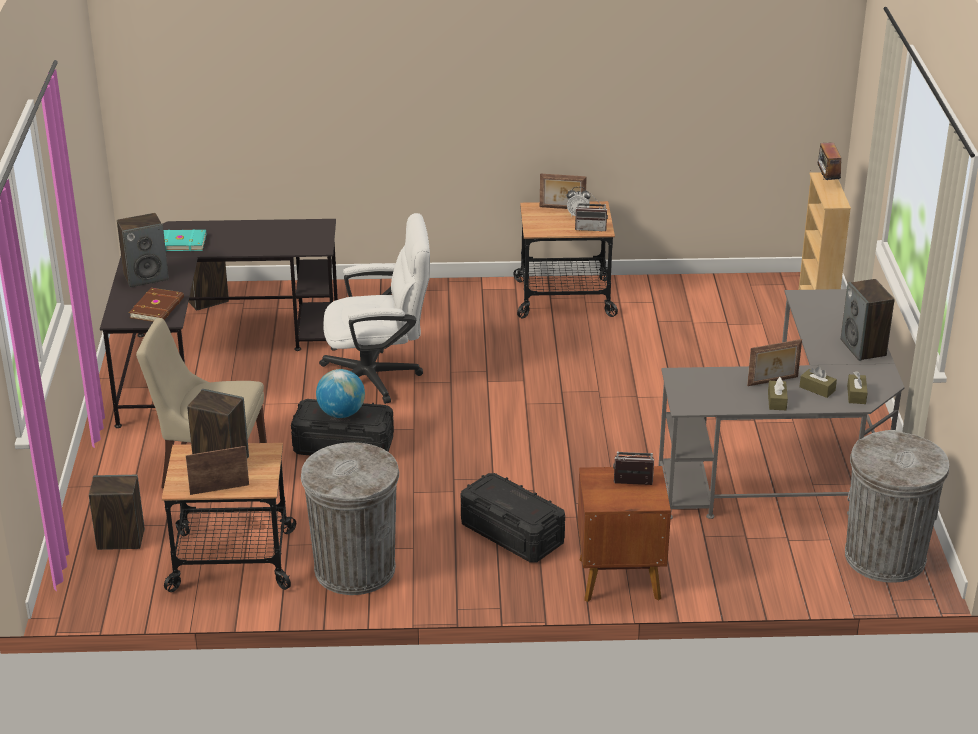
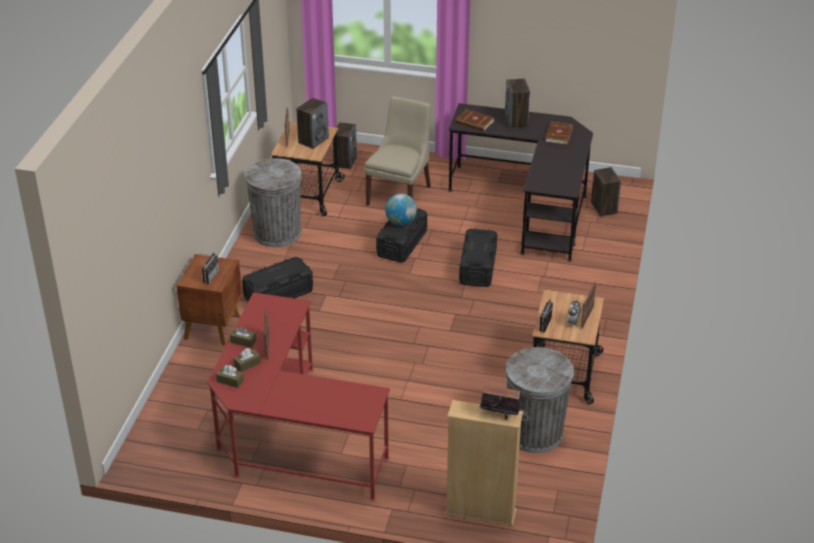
camera: 105 degrees right, 5 degrees up
(180, 242) = (560, 135): turquoise book -> brown book
(379, 377) = (477, 268): white office chair -> black storage box
(792, 464) = (289, 437): grey desk -> red desk
(863, 348) = (287, 404): speaker -> none
(885, 557) = (165, 450): grey trash can -> grey trash can (534, 433)

